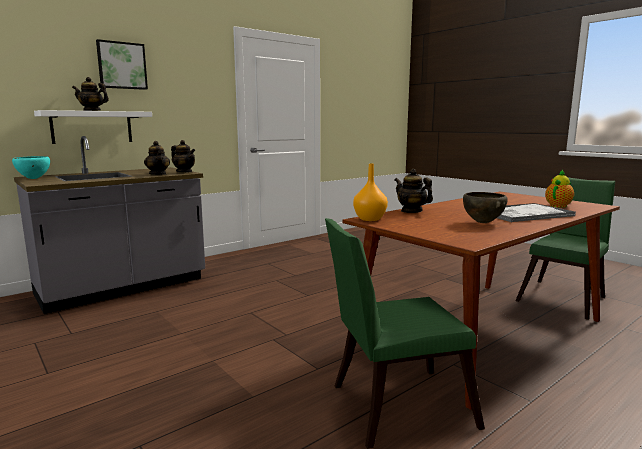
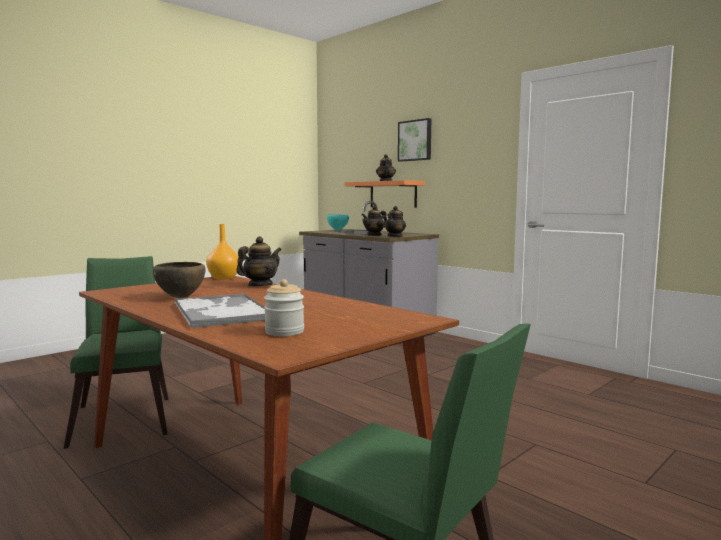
camera: 85 degrees right, 5 degrees down
(92, 127) = (393, 194): white shelf -> orange shelf
(558, 205) = (284, 332): teapot -> jar

